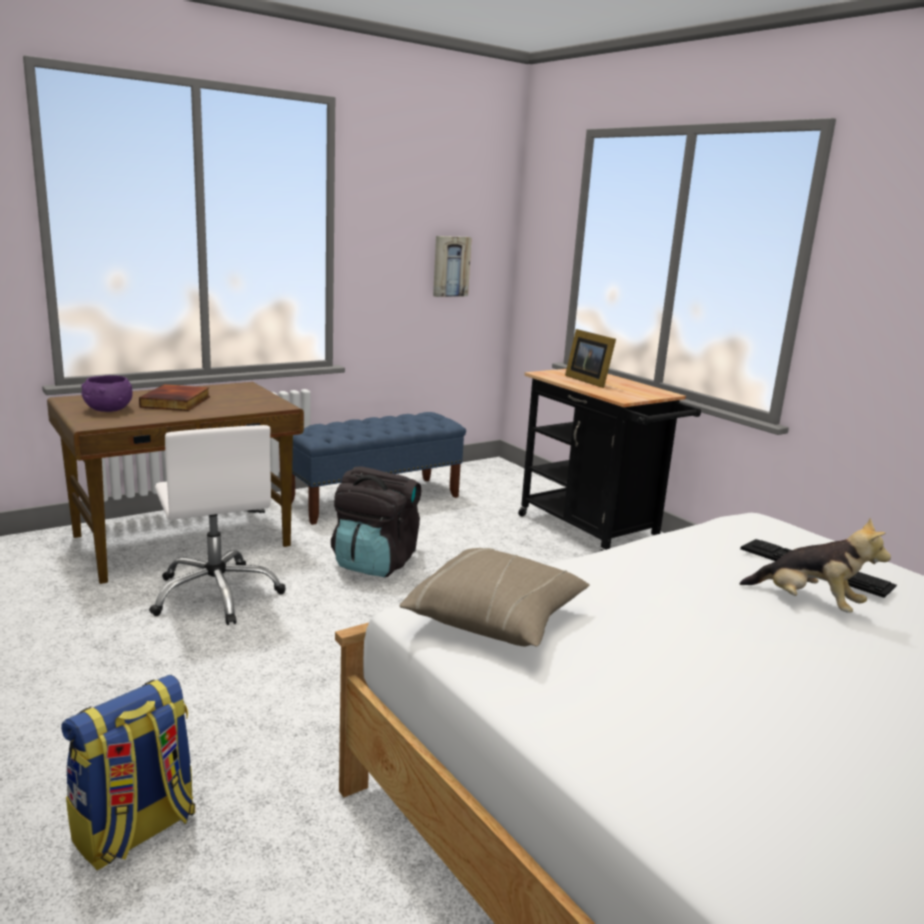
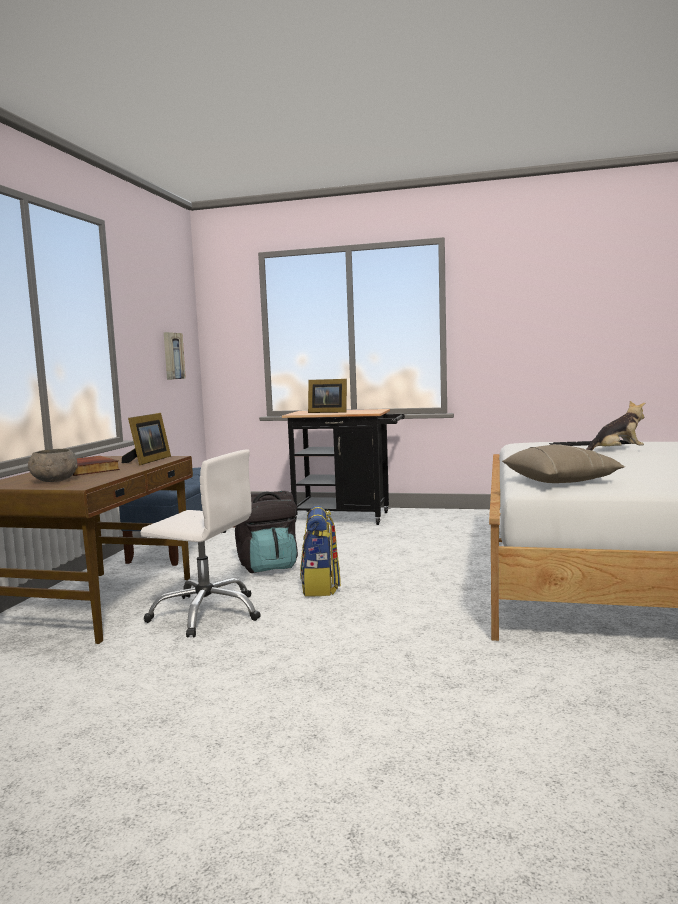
camera: 40 degrees left, 10 degrees down
(108, 409) = (54, 481): purple bowl -> grey bowl
(135, 831) = (447, 702): backpack -> backpack (321, 587)
(247, 405) = (148, 461): none -> picture frame

